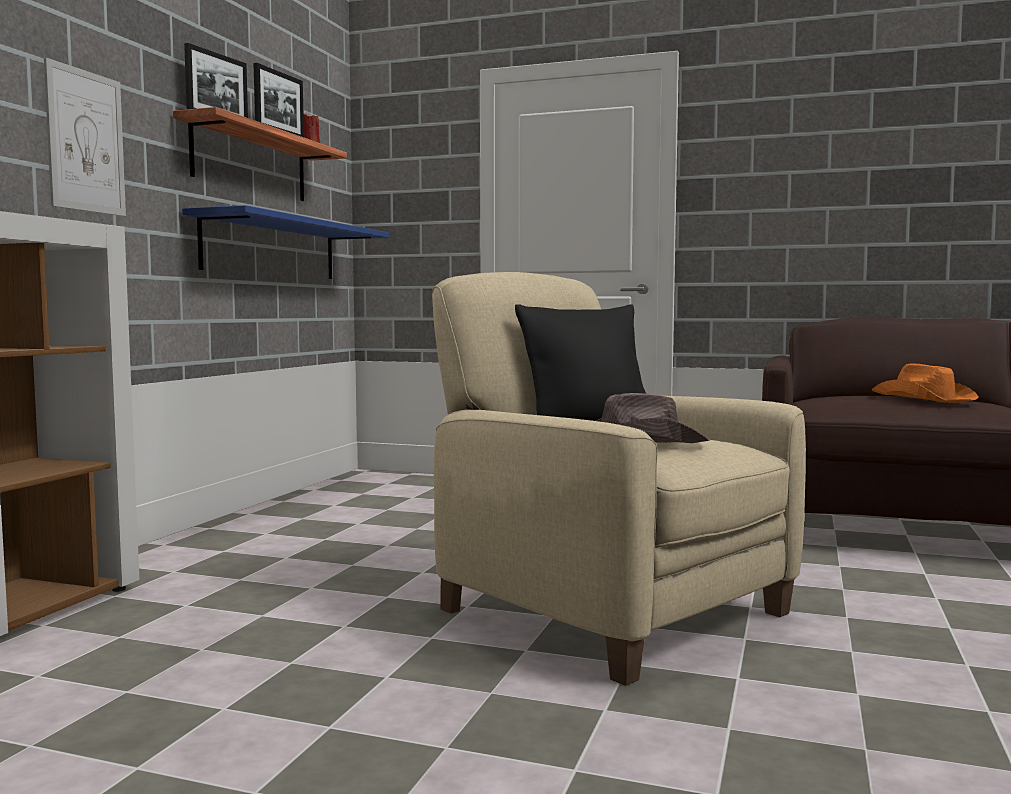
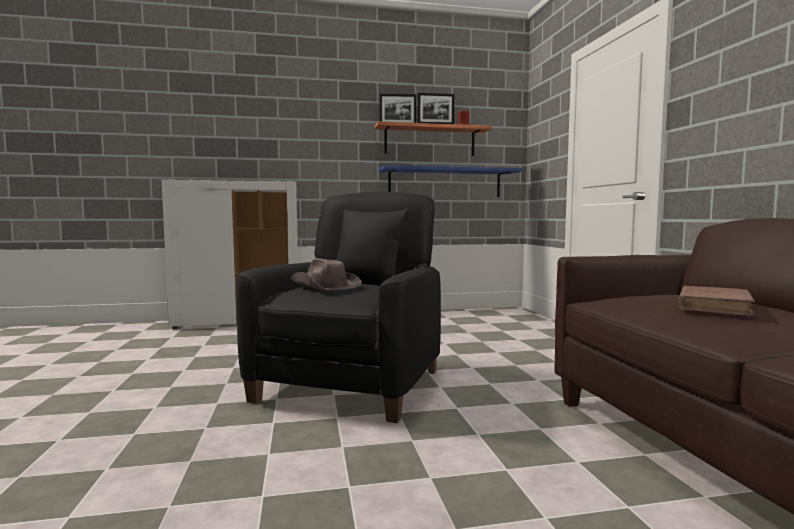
camera: 60 degrees right, 0 degrees up
(86, 141) = (323, 147): picture -> none
(609, 610) = (351, 384): beige armchair -> black armchair
(923, 399) = (714, 305): orange hat -> brown book

